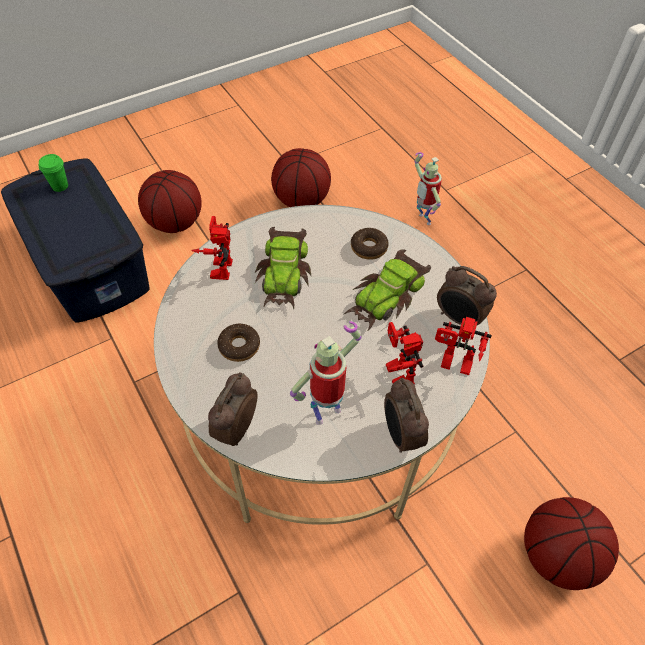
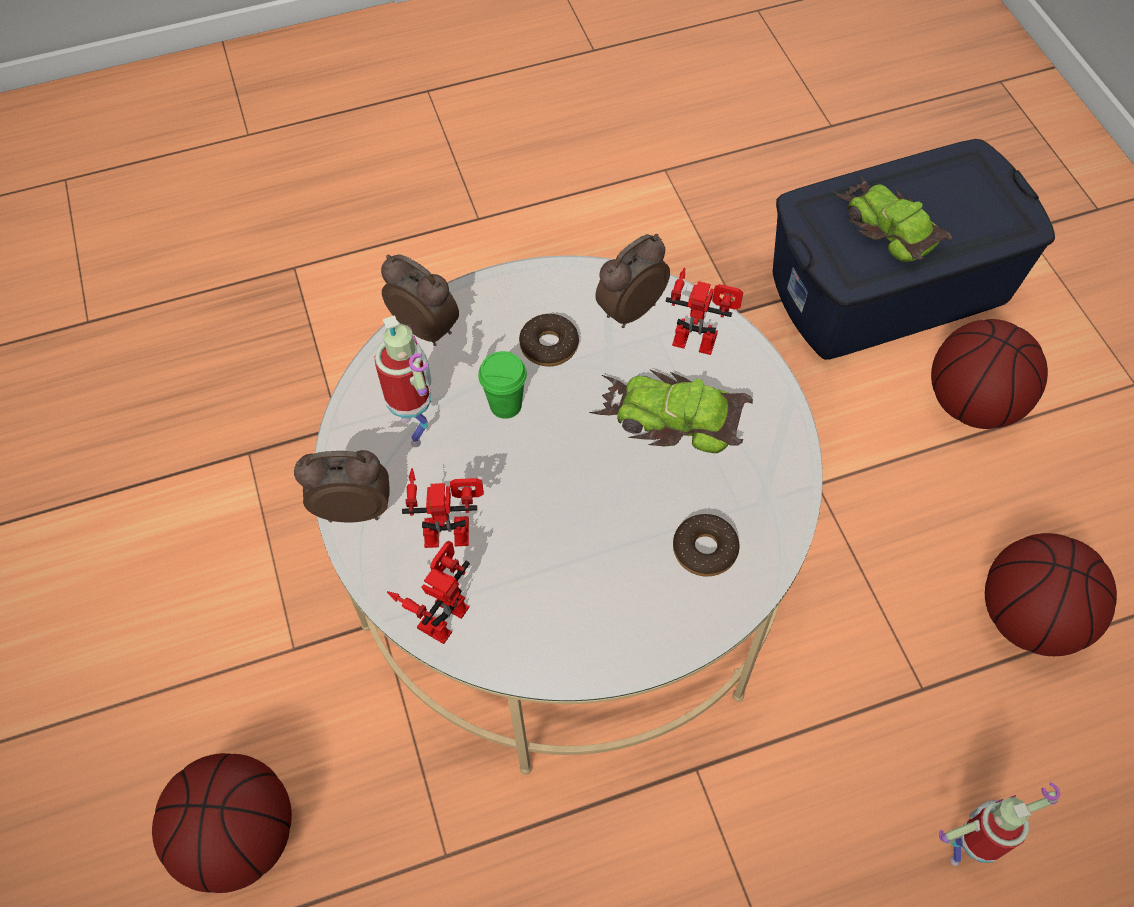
camera: 105 degrees right, 5 degrees up
(60, 186) = (983, 204): green cup -> green cup (506, 405)
(387, 296) = (594, 552): toy car -> toy car (887, 227)
(458, 319) = (524, 648): alarm clock -> alarm clock (629, 310)

